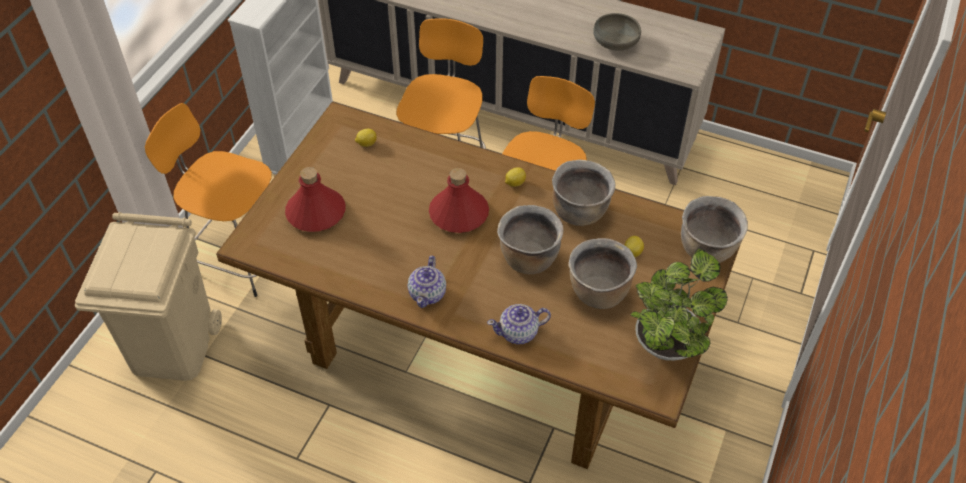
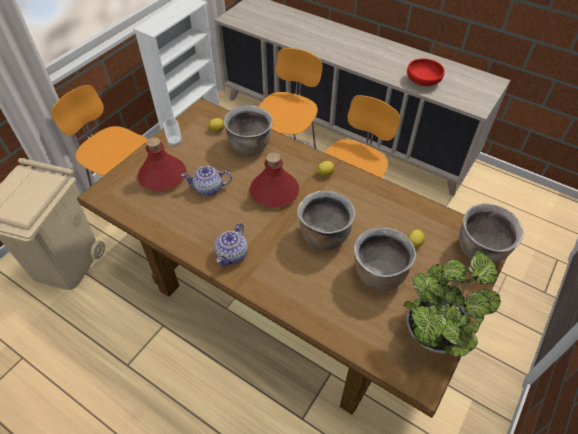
camera: 10 degrees right, 0 degrees up
(316, 166) = (175, 142): none -> cup
(519, 333) = (302, 301): teapot -> teapot (209, 188)
(580, 212) = (374, 203): brown cooking pot -> brown cooking pot (250, 146)
(615, 43) = (423, 81): grey bowl -> red bowl

